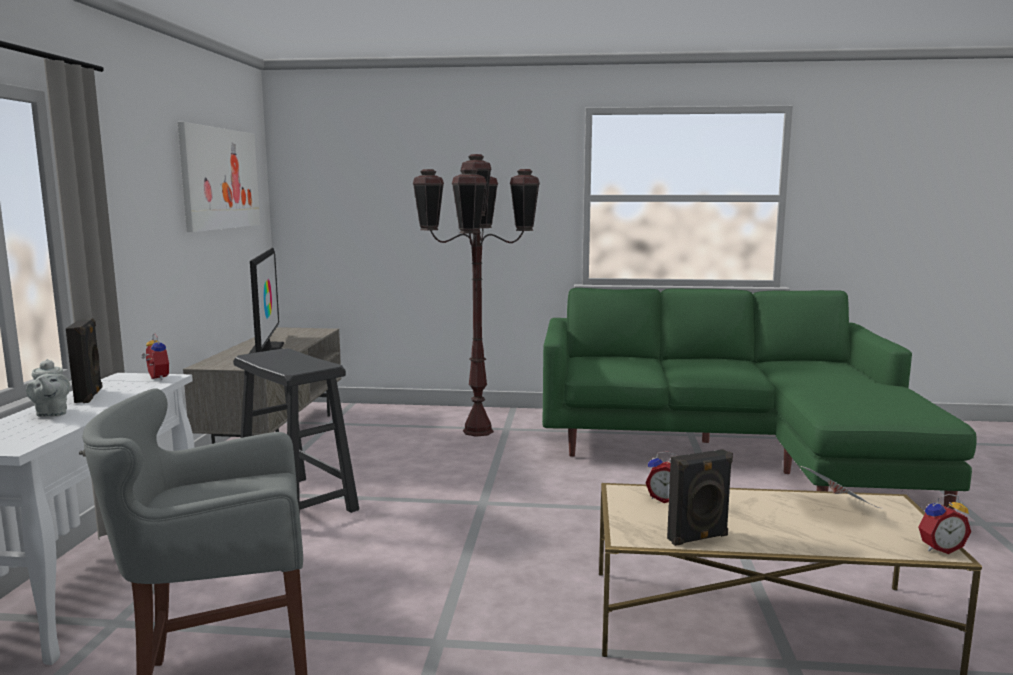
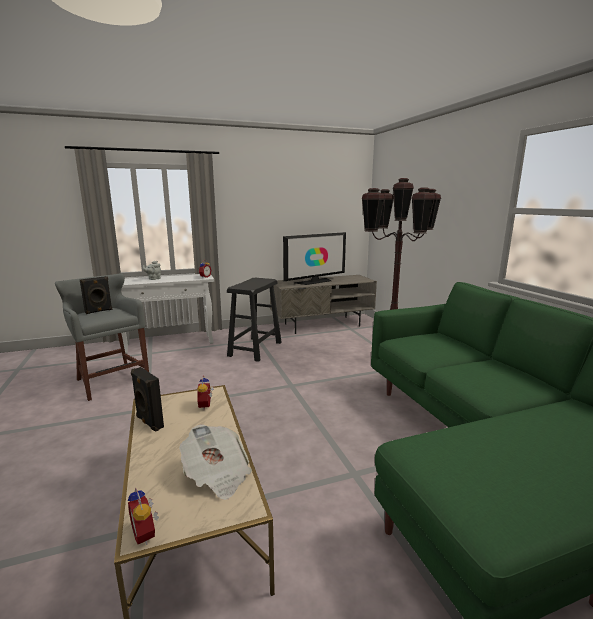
camera: 65 degrees right, 5 degrees up
(90, 396) = (176, 277): black speaker -> black speaker (99, 311)
(220, 178) = (319, 196): picture -> none

